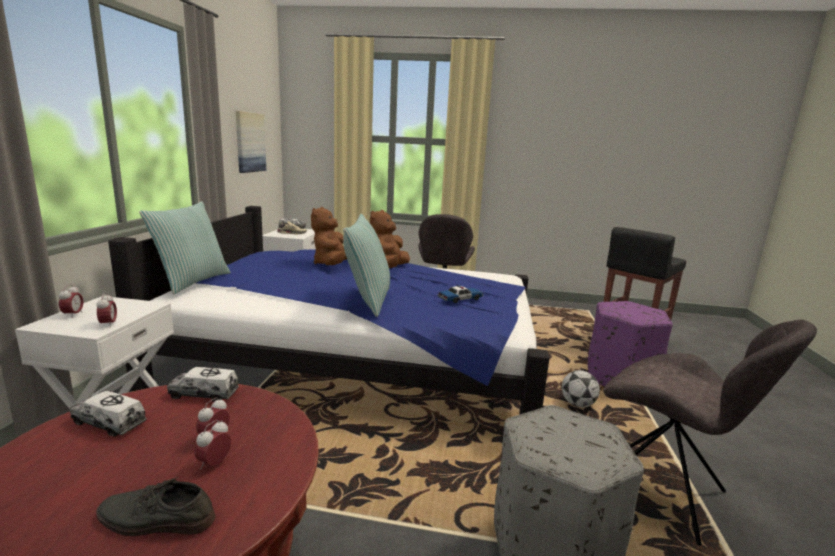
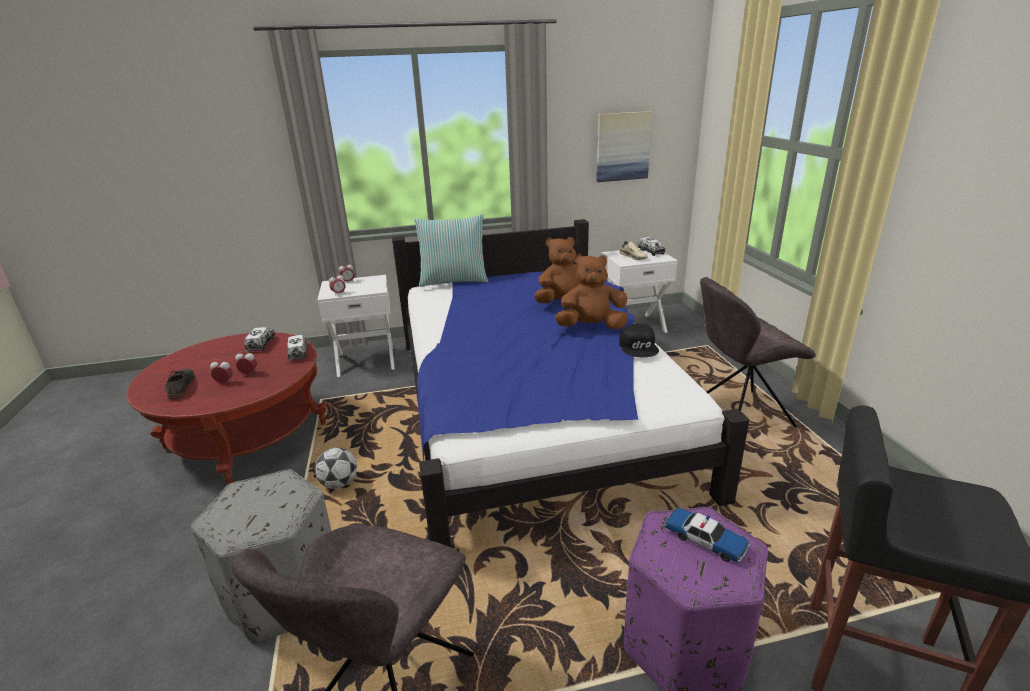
camera: 70 degrees right, 10 degrees up
(367, 301) = (468, 346): pillow -> none
(434, 267) = (639, 347): none -> black cap
(460, 299) = (518, 385): toy car -> toy car (705, 540)
(577, 404) = (554, 593): football -> football (339, 483)

